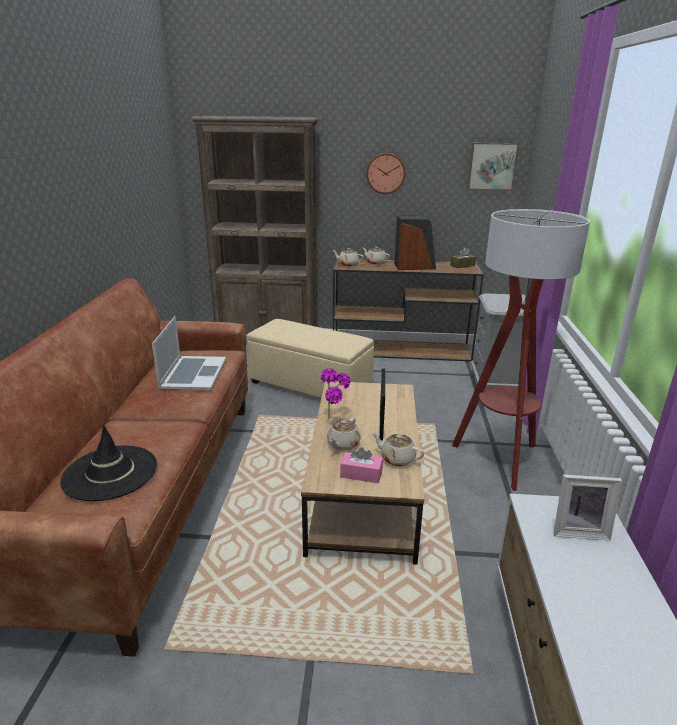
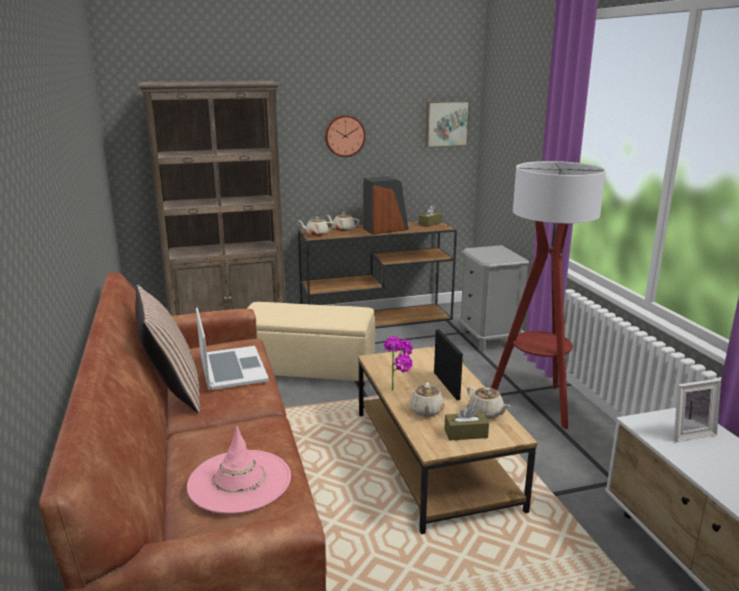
camera: 20 degrees left, 5 degrees down
(110, 473) = (239, 481): black hat -> pink hat
(136, 384) = (172, 391): none -> pillow
(361, 474) = (465, 433): pink tissue box -> brown tissue box
(397, 459) = (486, 413): beige teapot -> beige teapot turned 135 degrees counterclockwise

